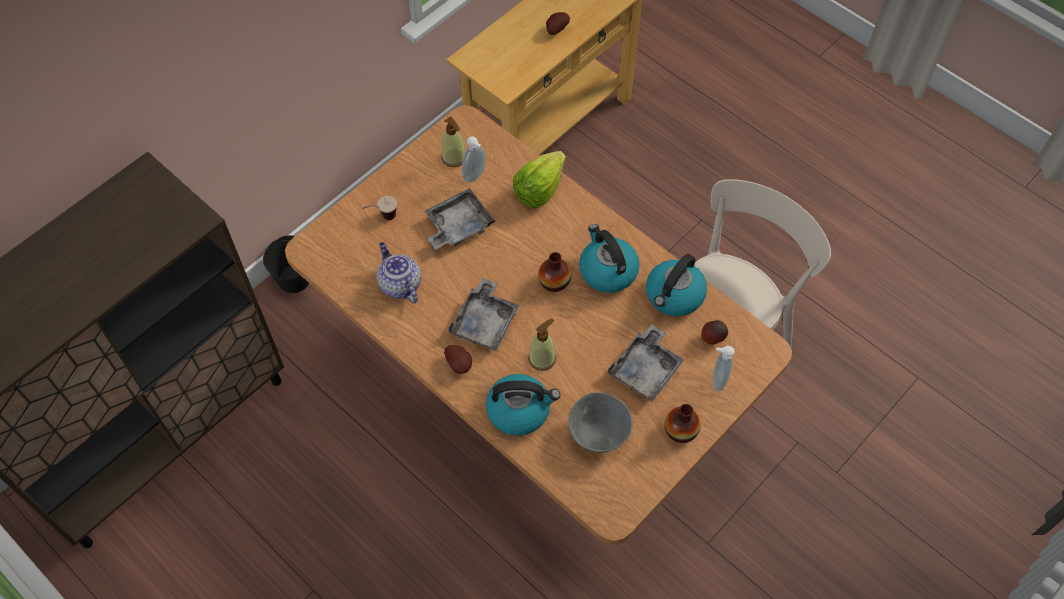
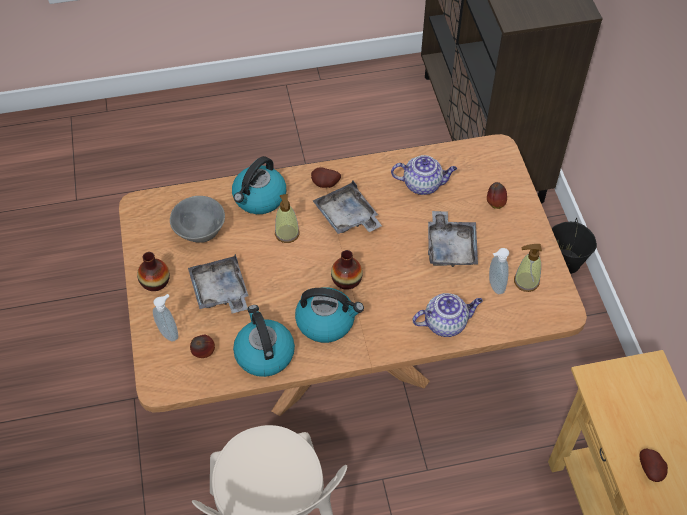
camera: 125 degrees right, 5 degrees down
(382, 218) = (495, 203): cup -> apple
(539, 190) = (446, 323): lettuce -> teapot

